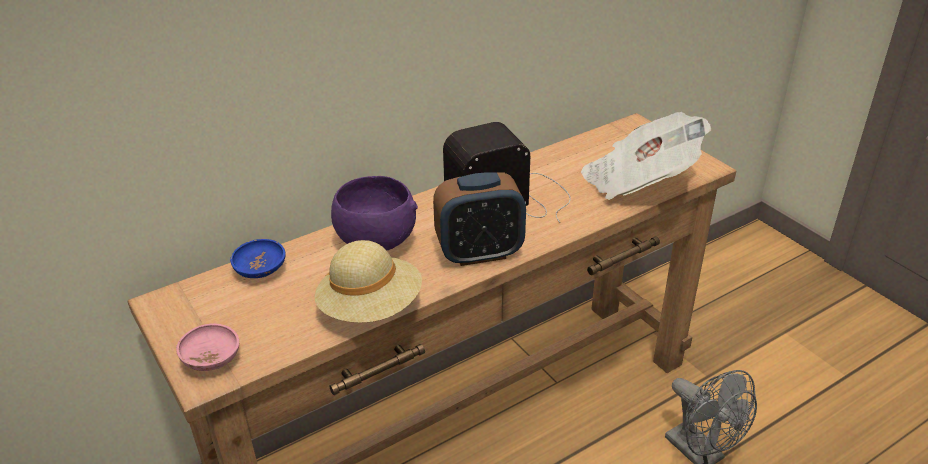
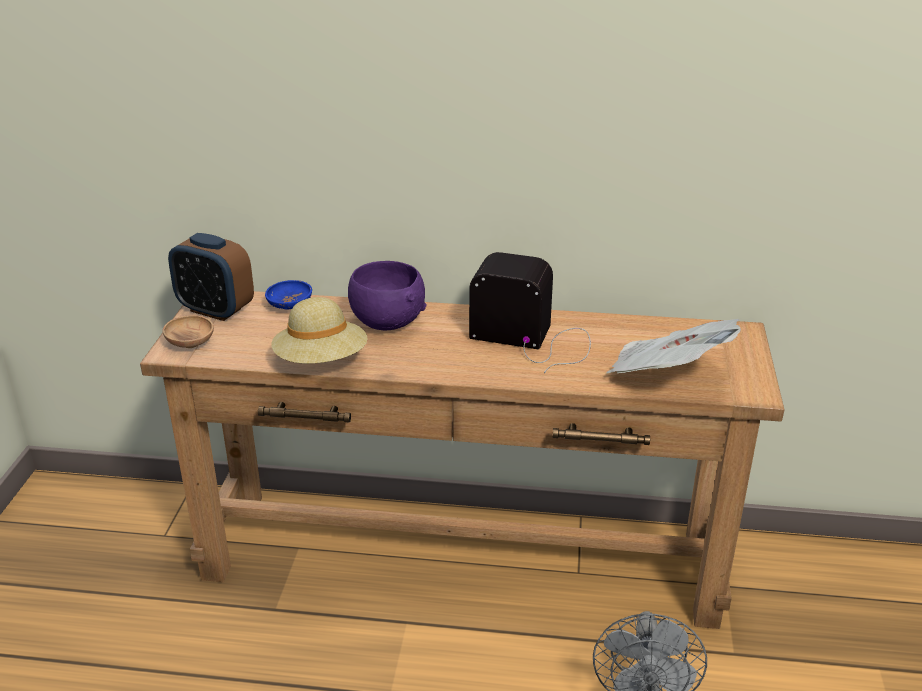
camera: 40 degrees right, 5 degrees down
(212, 359) = (190, 343): pink bowl -> brown bowl
(479, 253) = (448, 364): alarm clock -> alarm clock (215, 310)

